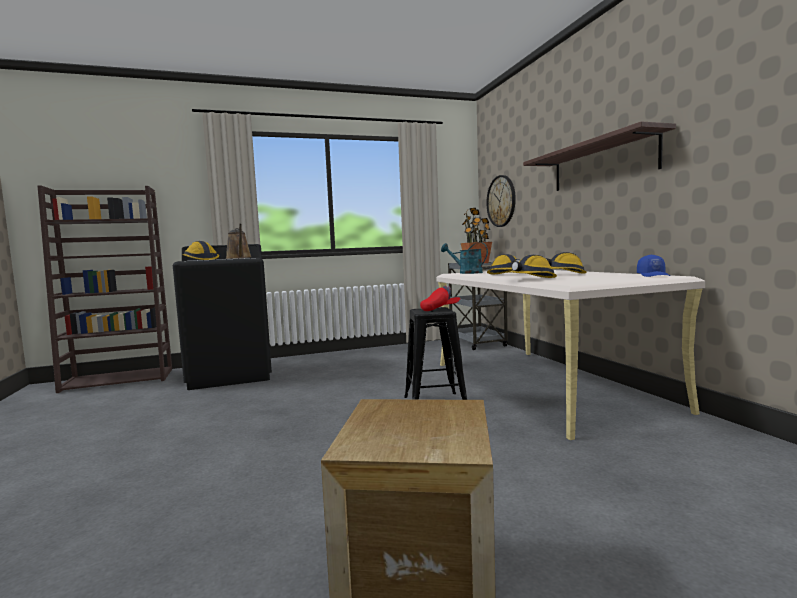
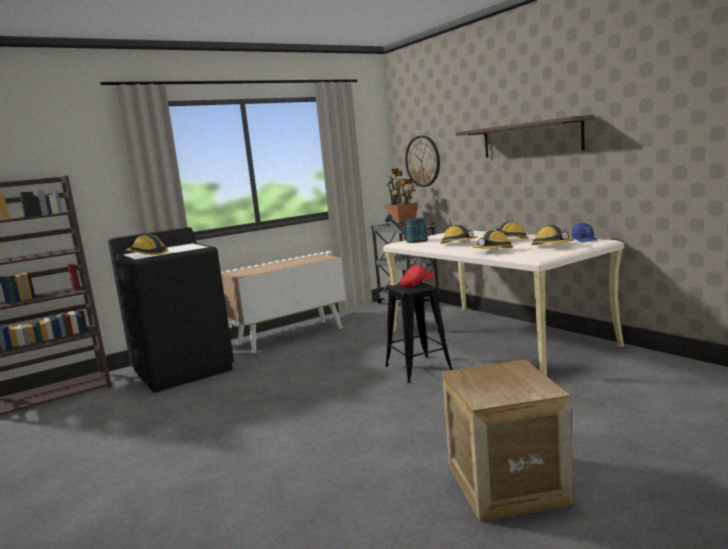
camera: 15 degrees left, 5 degrees up
(239, 258) = (183, 247): brown watering can -> none
(347, 358) = (291, 336): none -> cabinet
(606, 278) = (553, 246): none -> hard hat

